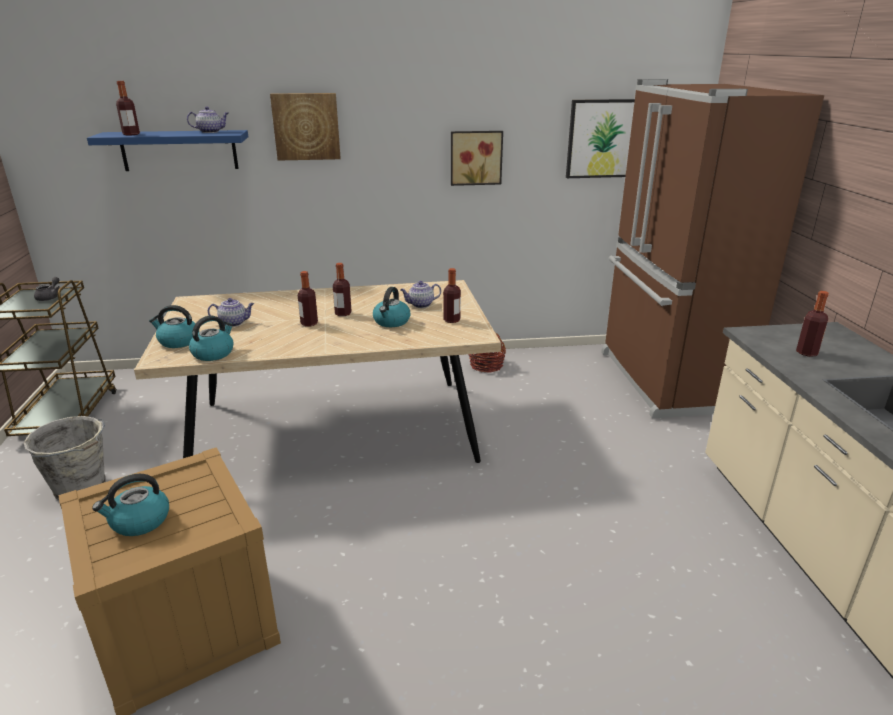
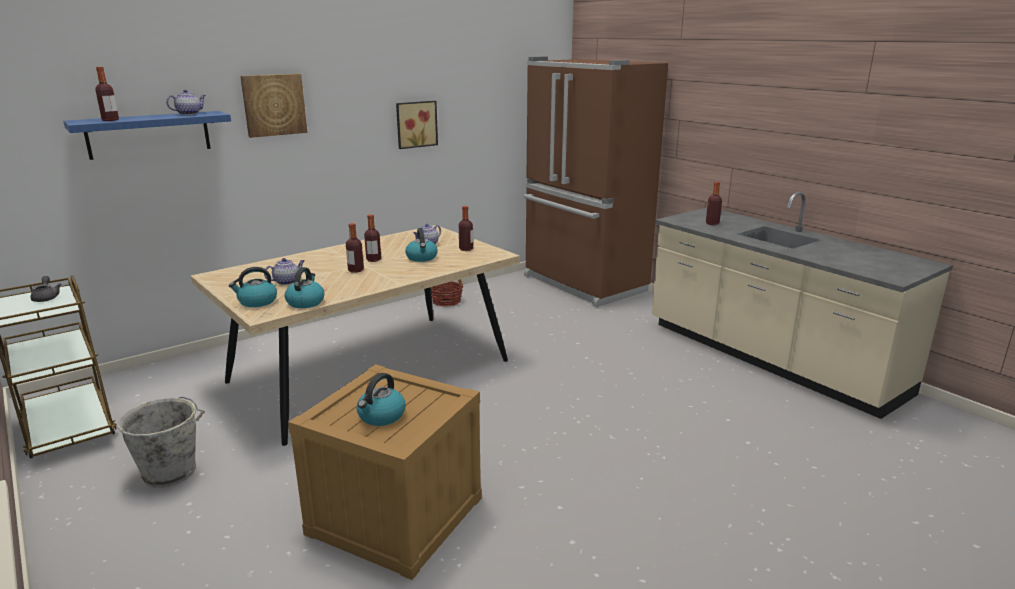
camera: 30 degrees left, 5 degrees down
(604, 139) = (505, 103): picture -> none

